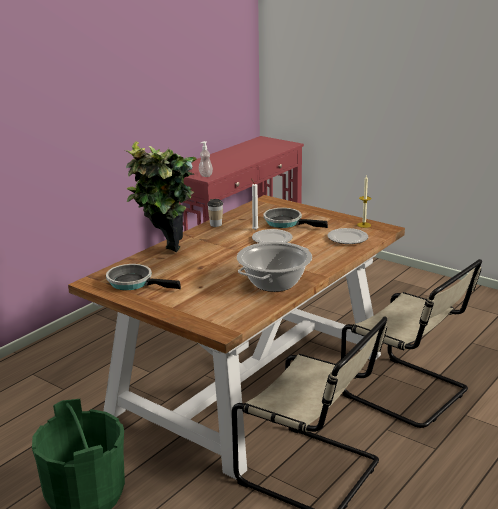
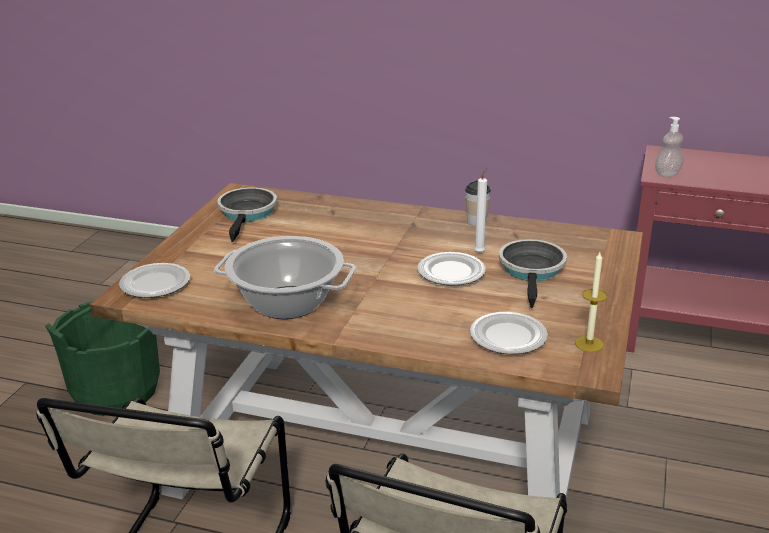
camera: 70 degrees right, 5 degrees up
(164, 257) = (334, 214): potted plant -> none
(215, 320) = (155, 284): none -> plate

